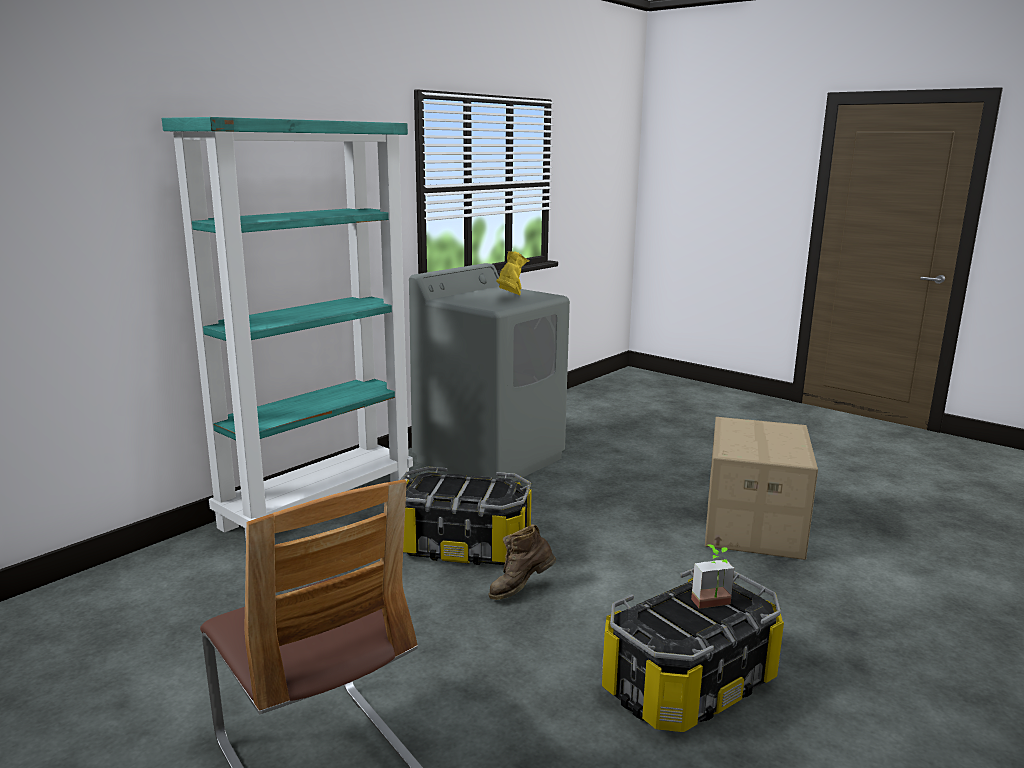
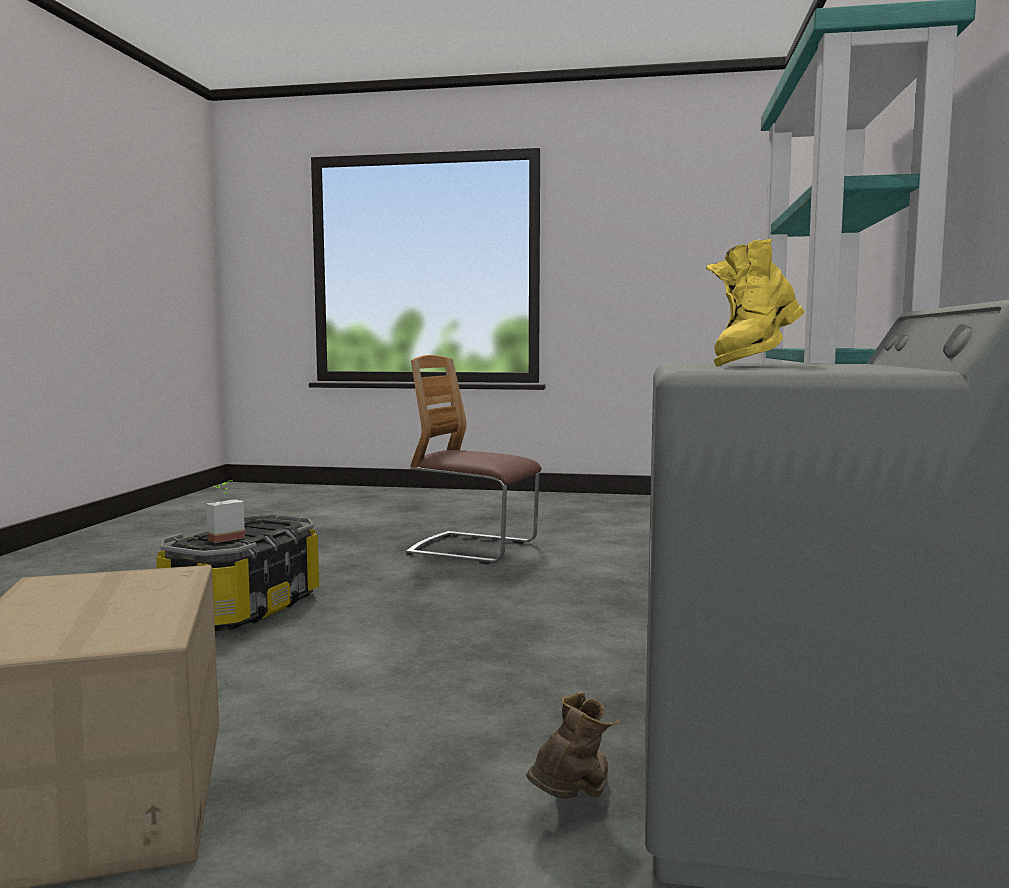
camera: 150 degrees right, 10 degrees down
(463, 546) = (562, 648): storage box -> none
(510, 298) = (753, 366): yellow boot -> yellow boot turned 60 degrees clockwise
(520, 589) = (445, 629): brown boot -> brown boot (573, 802)

